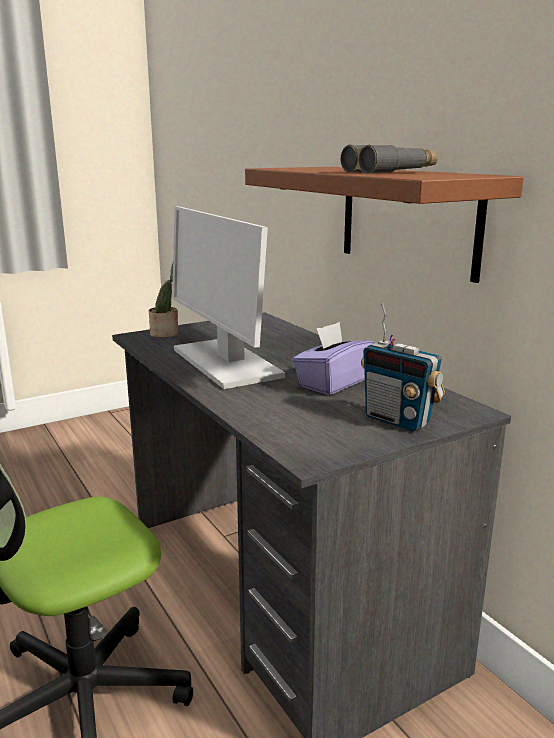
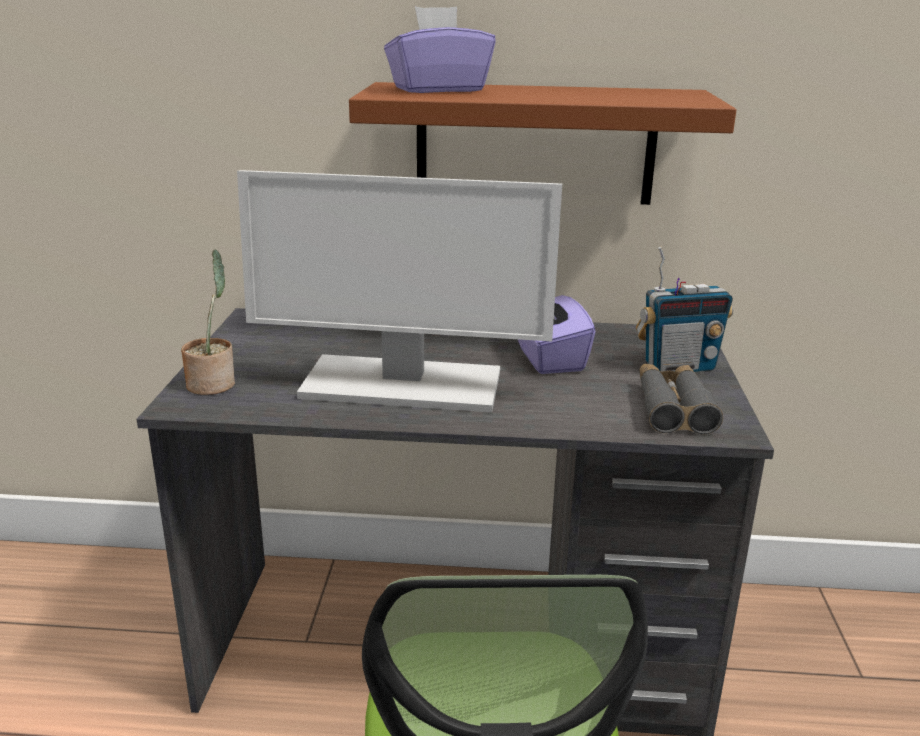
camera: 55 degrees left, 5 degrees up
(322, 168) = (438, 89): none -> purple tissue box
(390, 172) = (581, 93): grey binoculars -> grey binoculars (673, 408)

